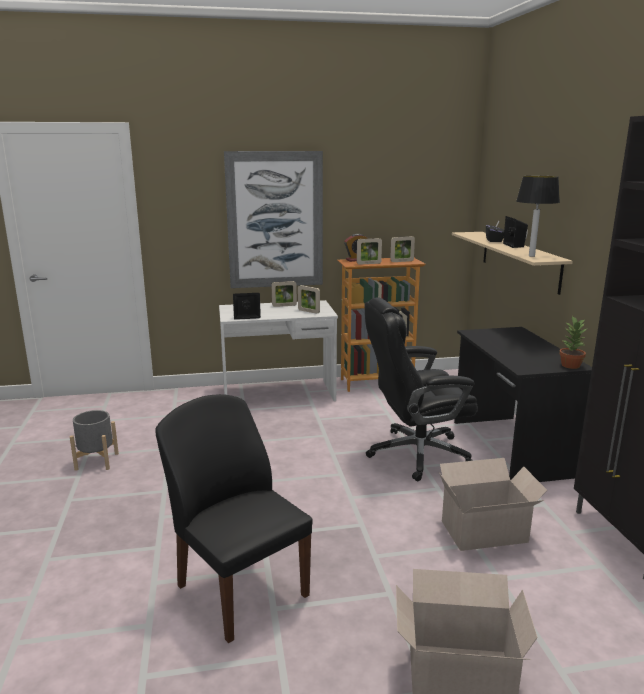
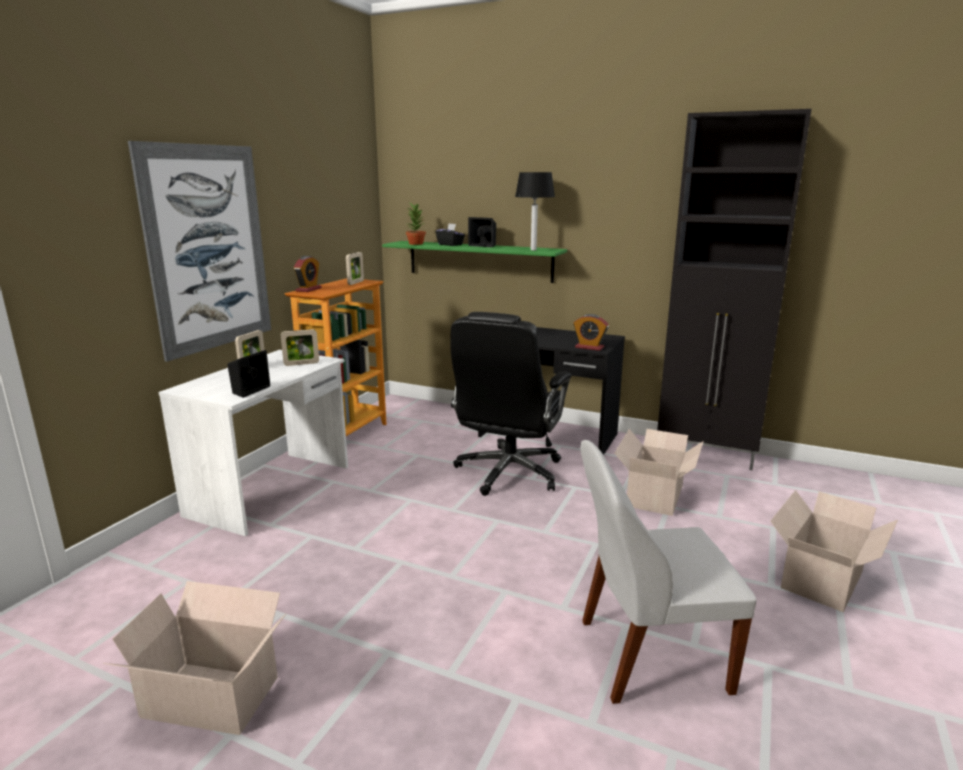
camera: 55 degrees left, 0 degrees up
(97, 461) = (213, 698): grey planter -> cardboard box
(240, 588) = (648, 655): black chair -> white chair
(369, 263) = (335, 290): picture frame -> none
(519, 260) = (479, 261): beige shelf -> green shelf
(521, 365) = (589, 347): none -> alarm clock
(571, 365) = (608, 338): potted plant -> potted plant (416, 244)

